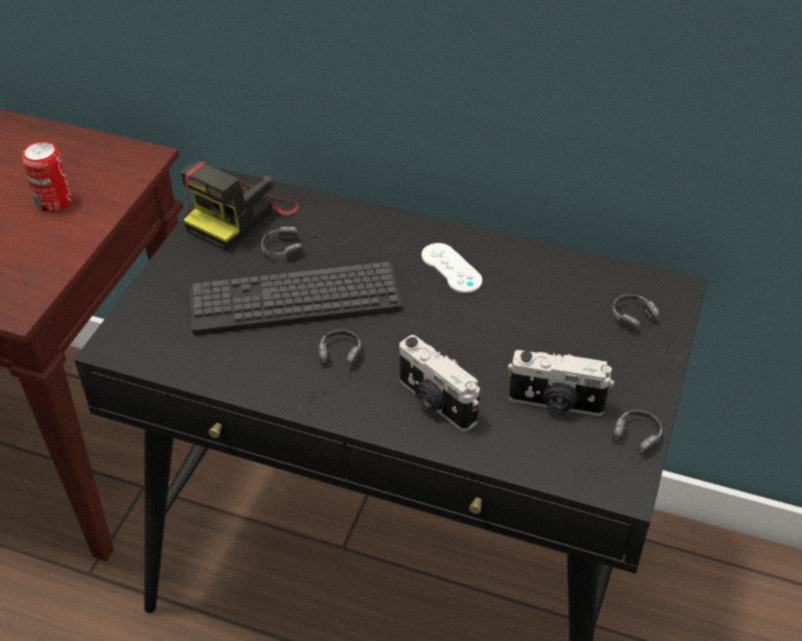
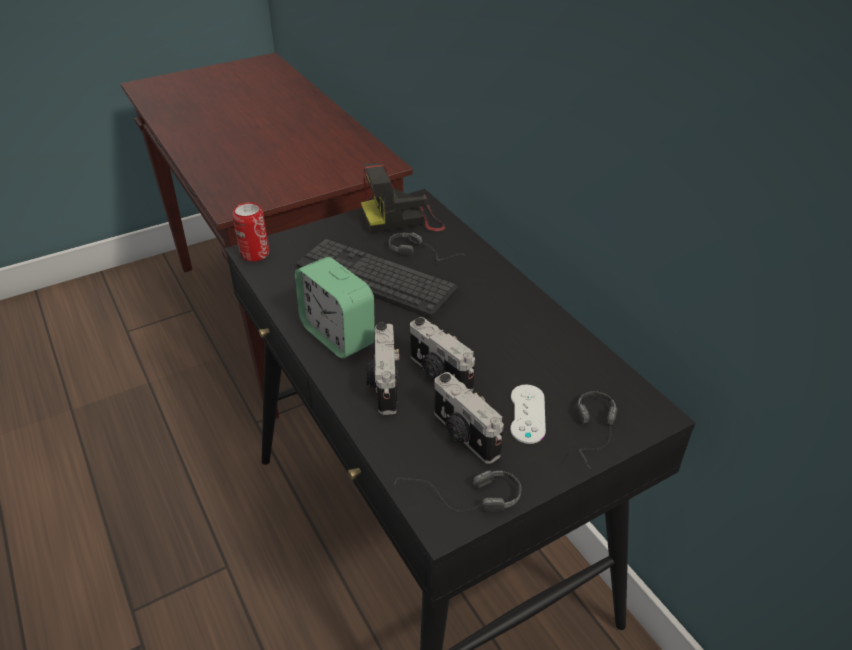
camera: 40 degrees right, 5 degrees down
(53, 202) = (313, 166): can -> can (255, 254)
(331, 381) = (338, 335): headphones -> alarm clock
(451, 268) = (497, 311): white game controller -> white game controller (527, 414)
(471, 361) = (439, 374): none -> camera

